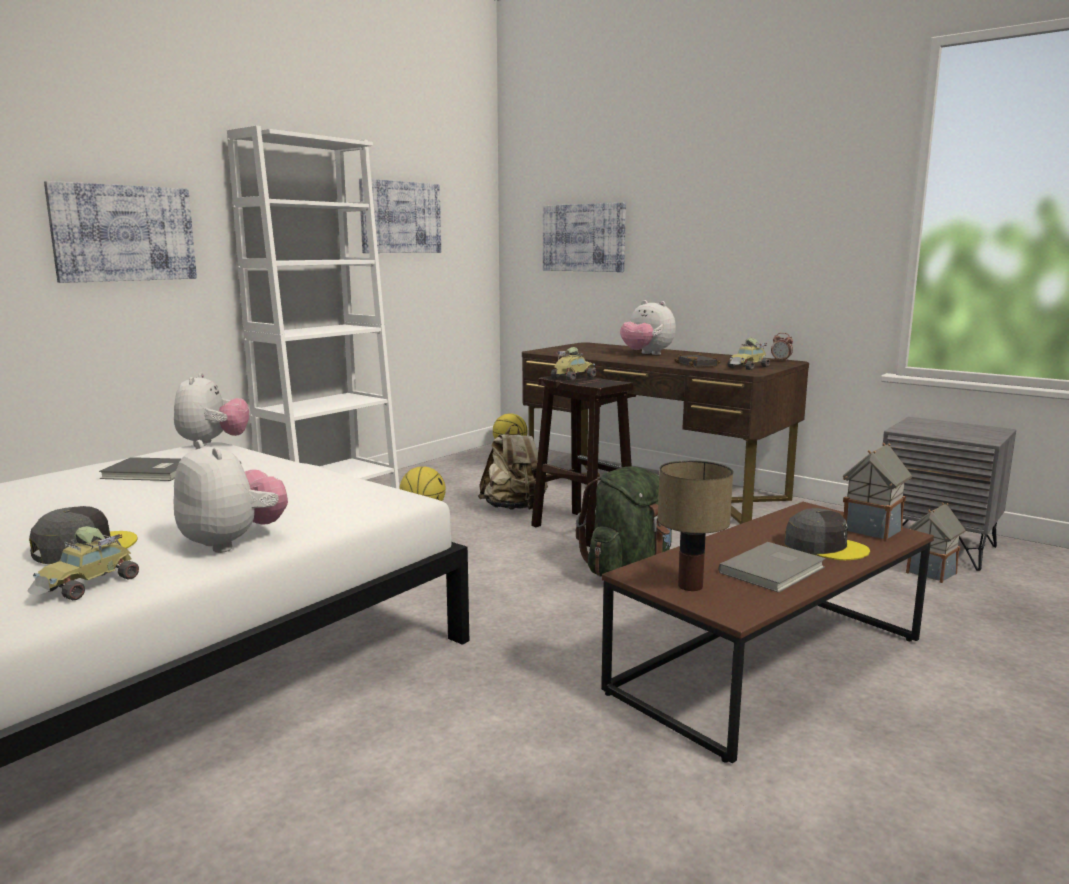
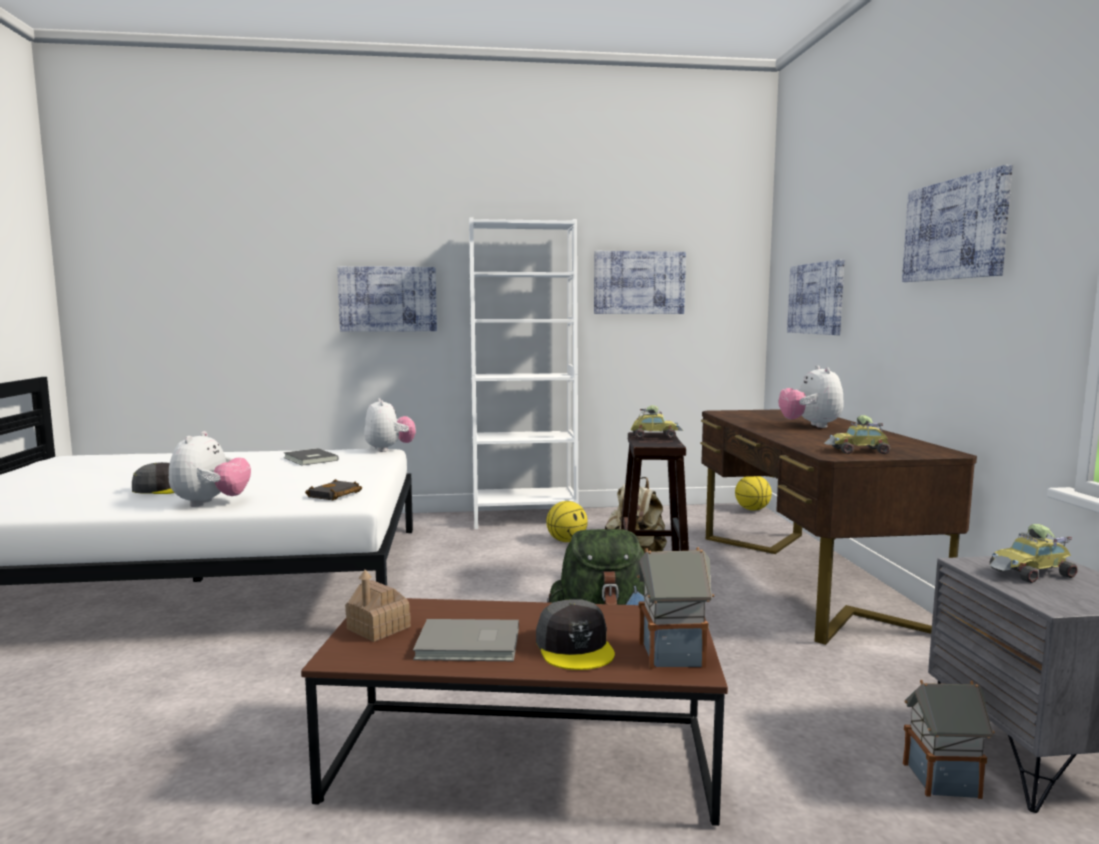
camera: 45 degrees right, 5 degrees down
(89, 585) = (112, 505): toy car -> toy car (1031, 574)
(212, 443) = (389, 449): plush toy -> plush toy turned 60 degrees counterclockwise
(691, 586) = (378, 628): table lamp -> toy house
(698, 365) = (814, 441): black book -> black book (334, 495)
(768, 185) = (954, 229): none -> picture
(781, 361) = (941, 451): alarm clock -> none

